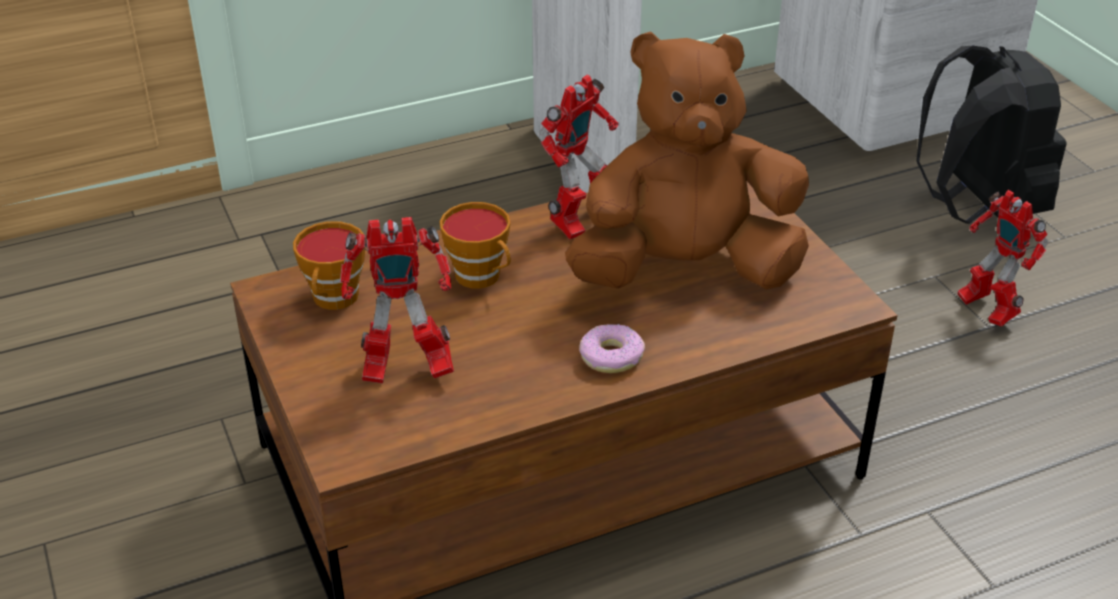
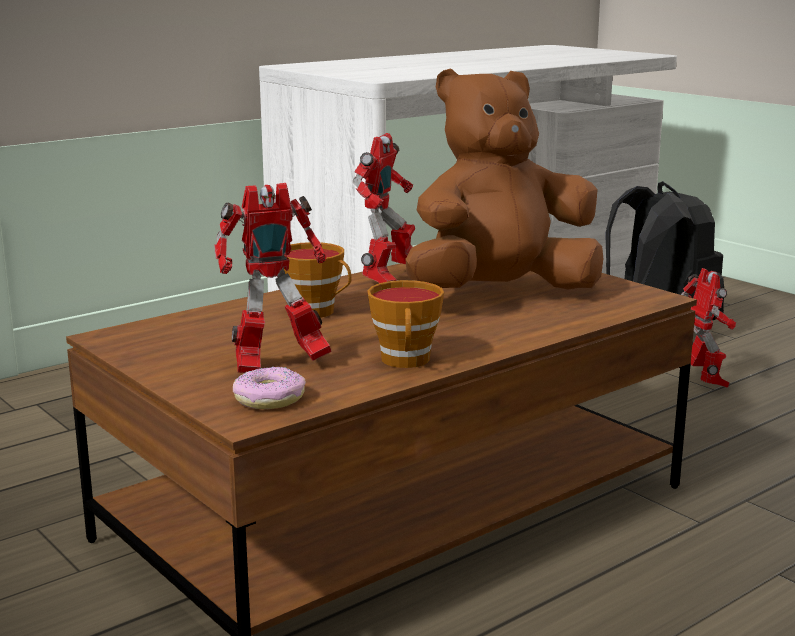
camera: 15 degrees left, 20 degrees down
(334, 299) = (180, 335): cup -> cup (406, 361)
(611, 356) = (470, 339): donut -> donut (269, 399)
(986, 309) = (705, 380): toy robot -> toy robot turned 150 degrees counterclockwise

